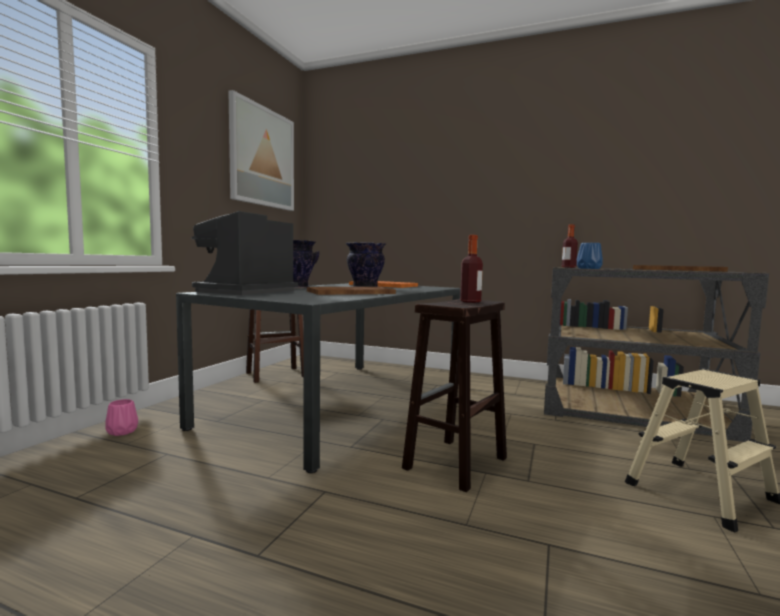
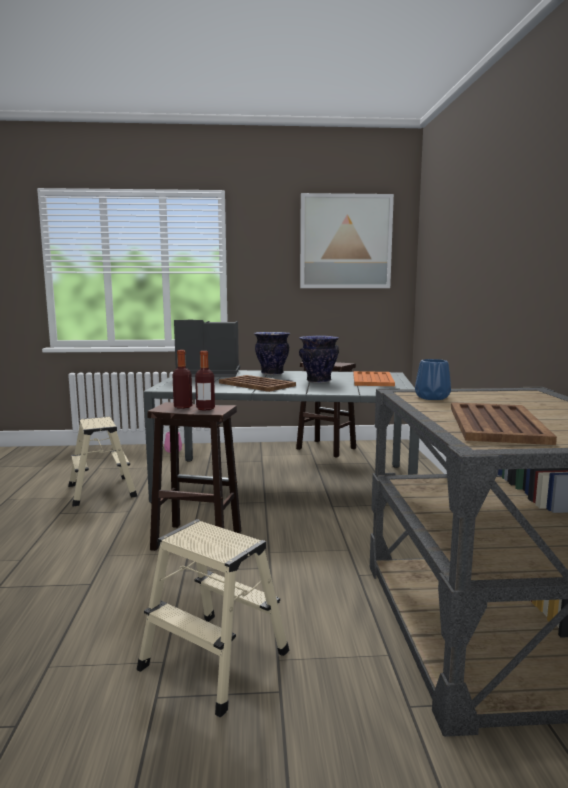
camera: 65 degrees right, 5 degrees up
(205, 504) = (102, 491): none -> beige step ladder
(568, 267) = (506, 390): bottle -> bottle (183, 407)

